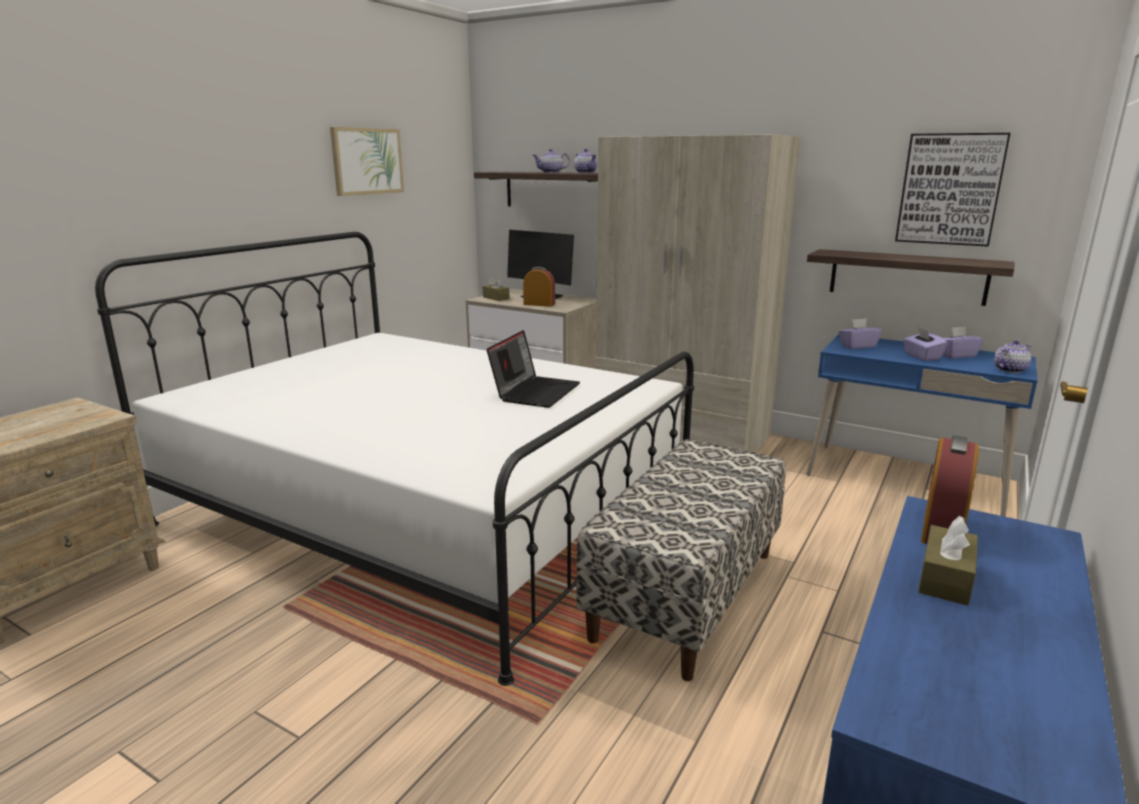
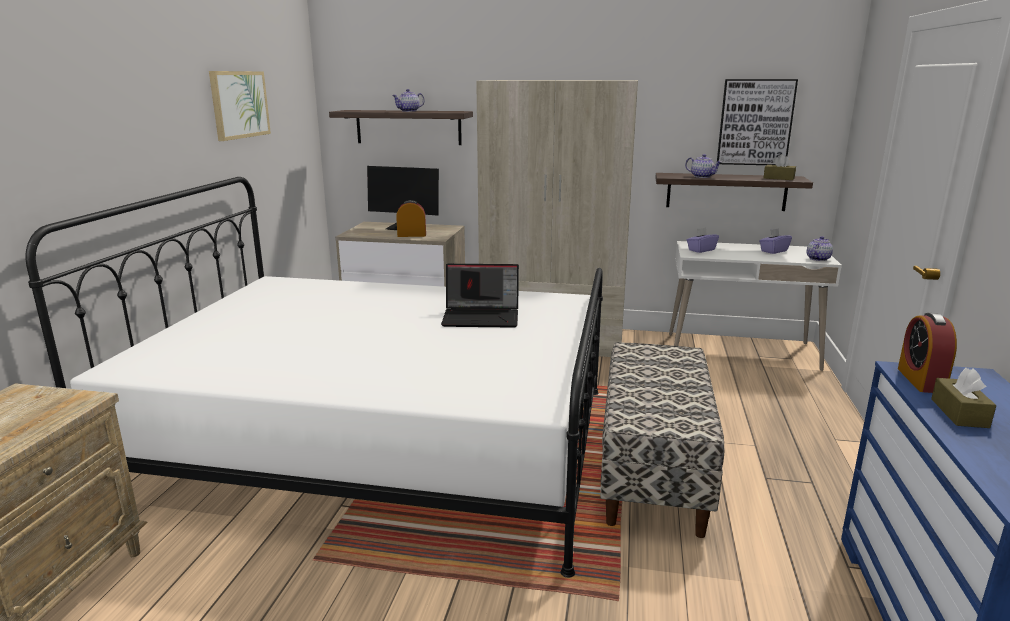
camera: 20 degrees left, 0 degrees up
(496, 298) = (363, 232): brown tissue box -> brown tissue box (778, 178)
(535, 392) = (482, 317): laptop -> laptop turned 90 degrees clockwise
(586, 172) = (443, 111): teapot -> teapot (702, 176)
(905, 478) = (741, 351): blue desk -> white desk
(921, 357) = (753, 254): purple tissue box -> none

